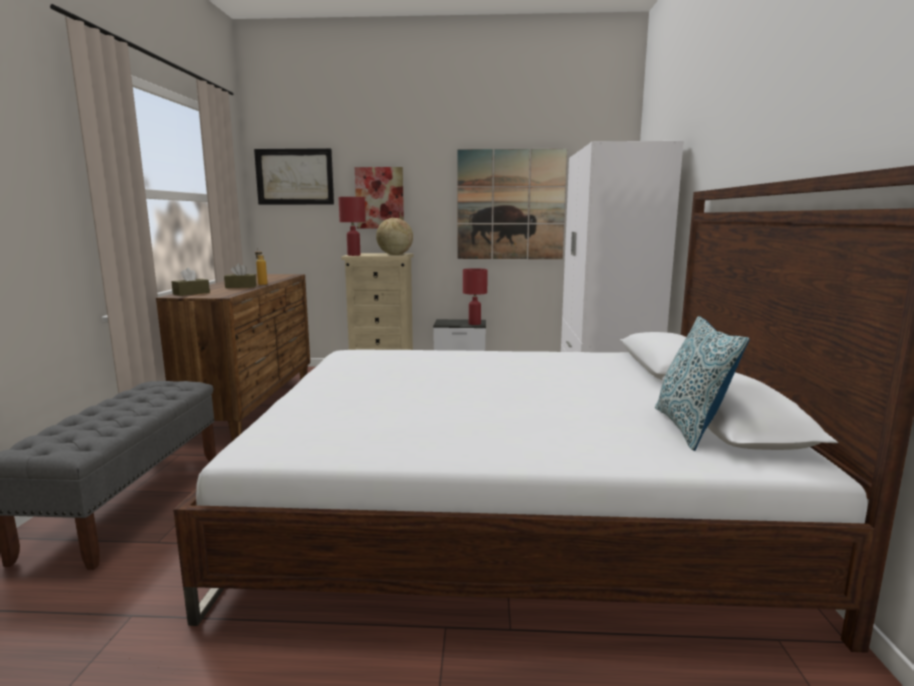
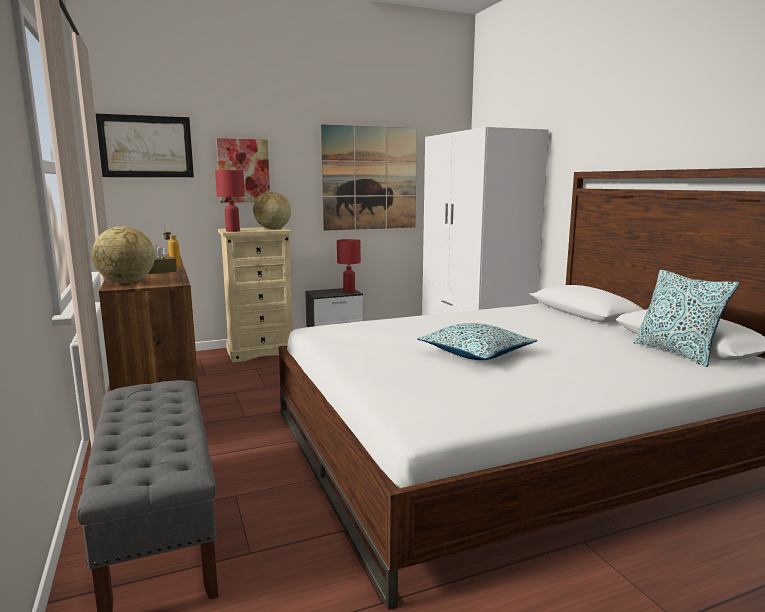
camera: 25 degrees left, 0 degrees up
(191, 293) = (126, 283): brown tissue box -> globe
(446, 393) = (476, 353): none -> pillow

